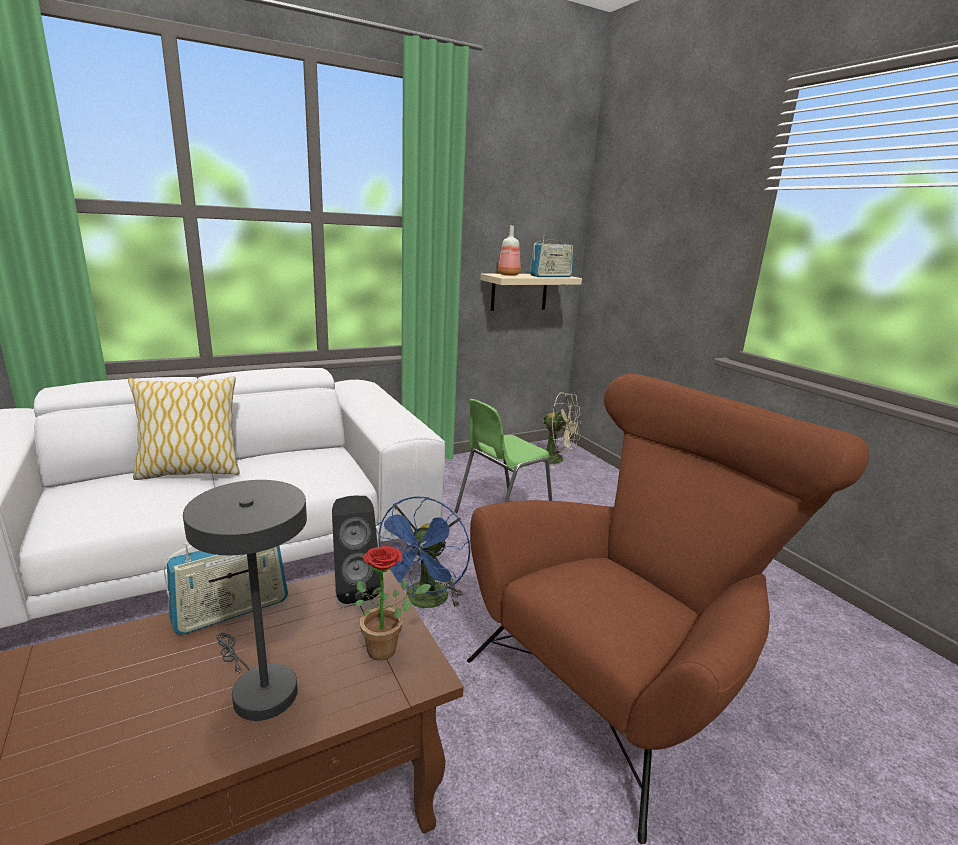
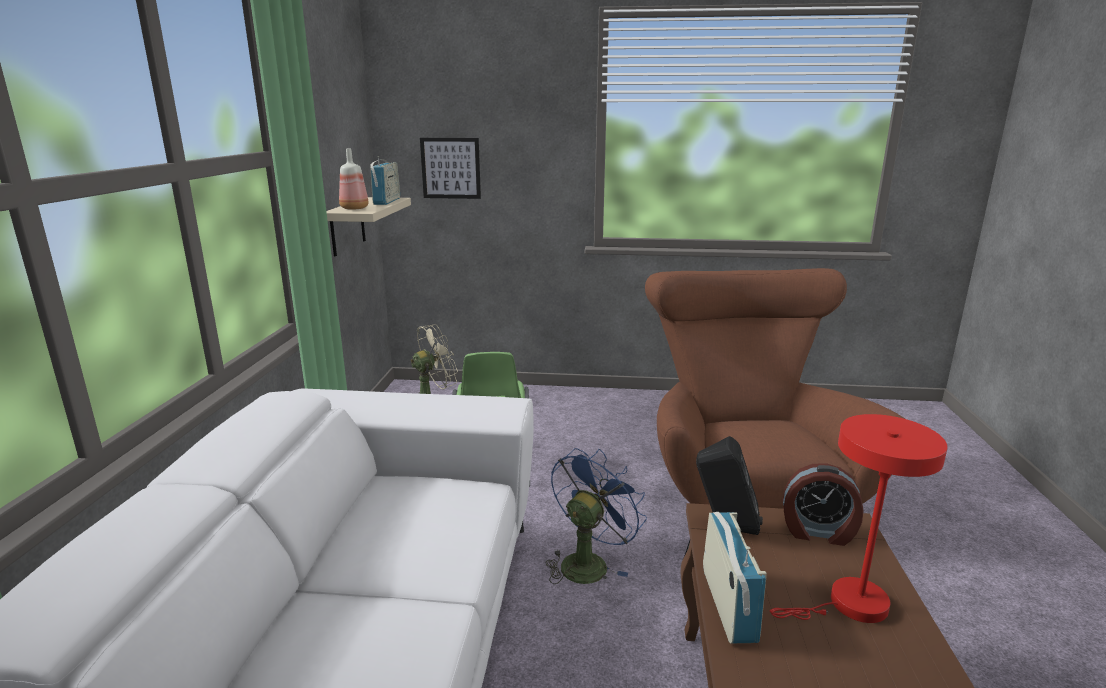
camera: 55 degrees left, 0 degrees up
(190, 472) = (313, 606): pillow -> none
(259, 689) = (850, 606): grey table lamp -> red table lamp
(388, 648) = (818, 532): potted plant -> alarm clock
(424, 602) = (588, 562): blue fan -> blue fan turned 105 degrees counterclockwise
(629, 257) = (450, 168): none -> picture

